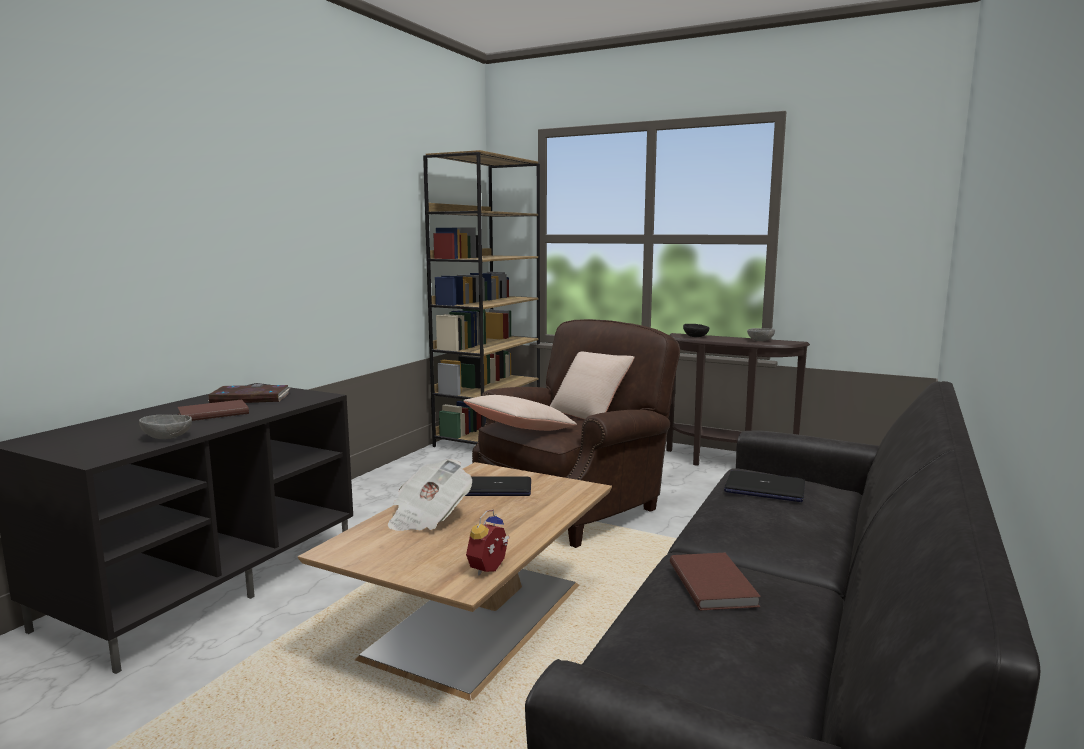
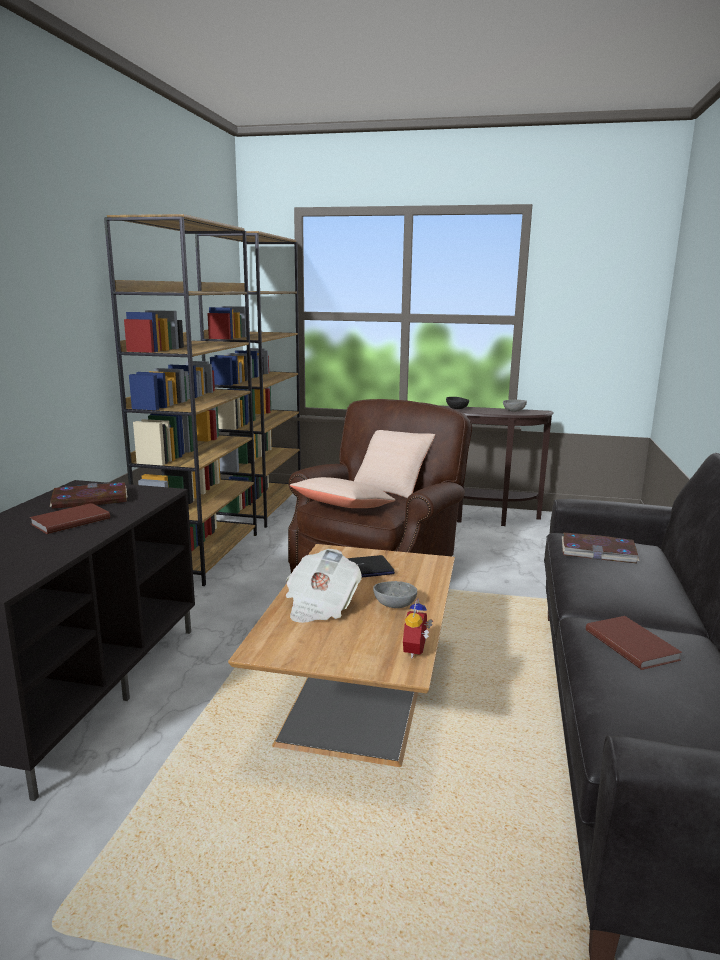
camera: 15 degrees left, 5 degrees up
(168, 437) = (53, 554): grey bowl -> grey bowl (394, 604)
(404, 475) = (201, 554): none -> brown bookcase
(764, 488) = (598, 551): laptop -> book

